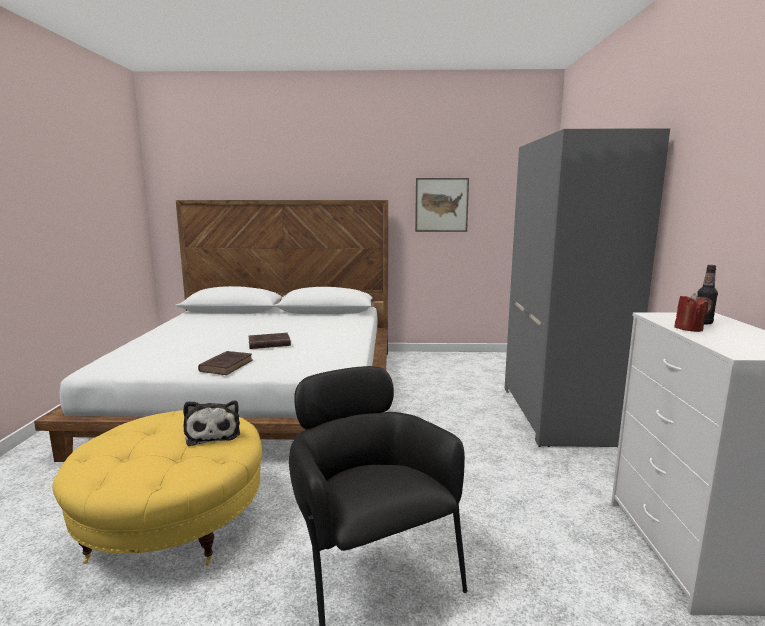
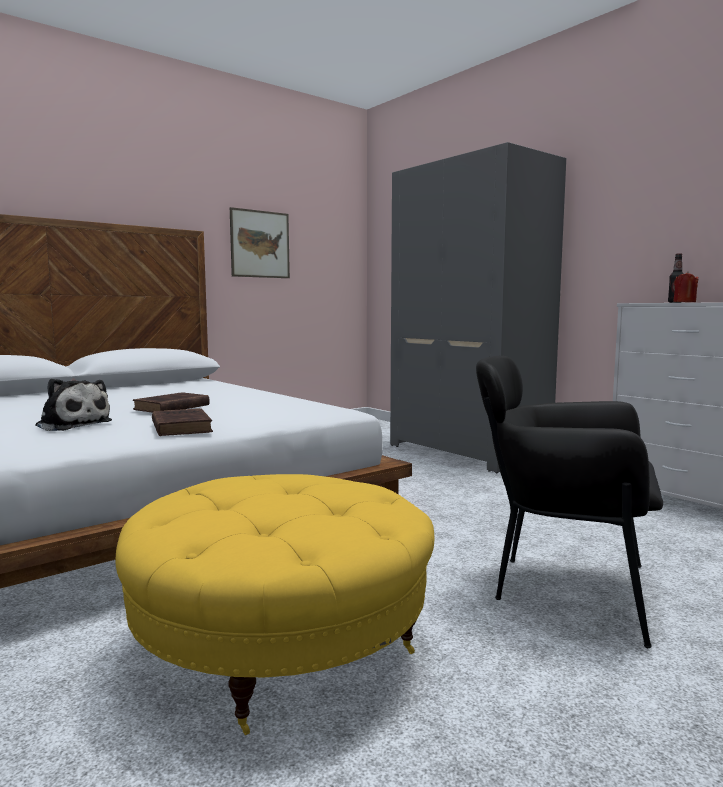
camera: 40 degrees left, 5 degrees down
(213, 433) = (317, 485): plush toy -> plush toy (72, 425)

